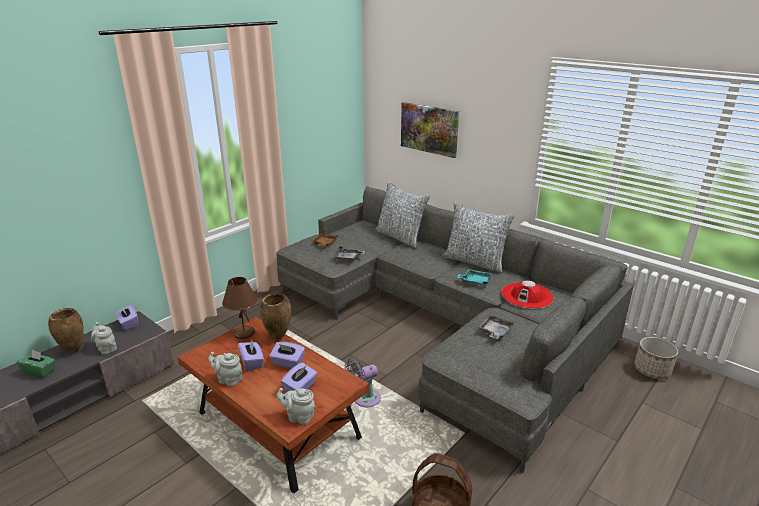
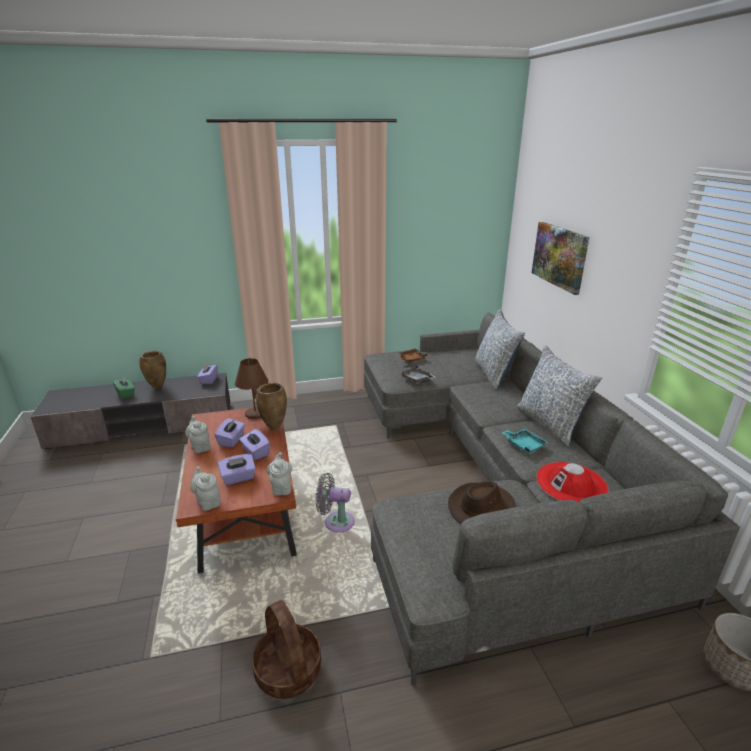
camera: 35 degrees right, 0 degrees up
(106, 348) = (176, 393): grey teapot -> grey teapot (281, 487)
(495, 332) = (481, 507): grey tray -> brown hat

